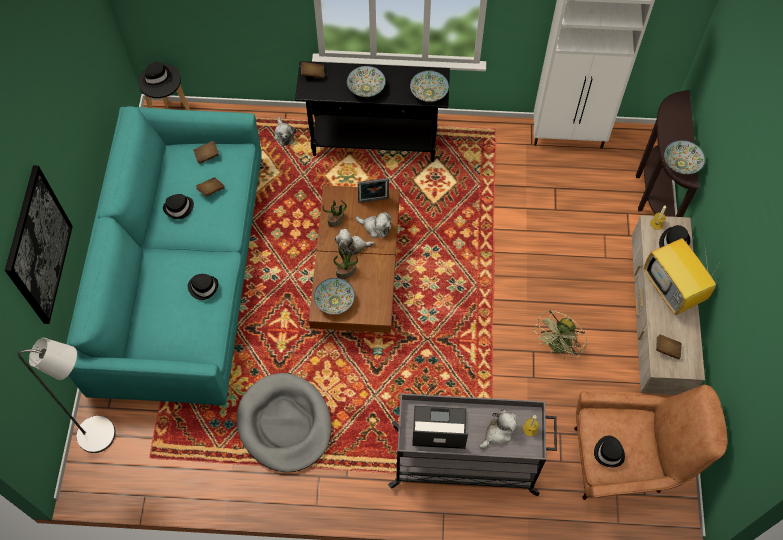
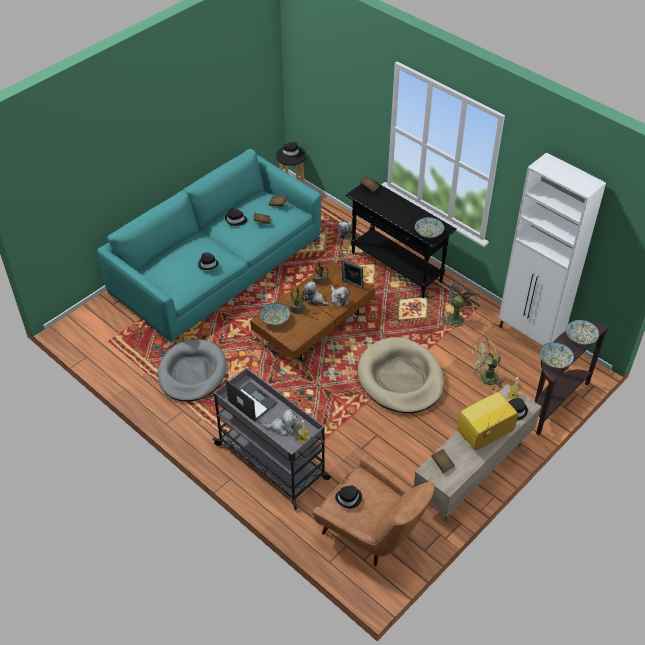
camera: 40 degrees right, 15 degrees down
(38, 246) = (124, 166): picture -> none
(104, 435) = (97, 315): grey floor lamp -> none
(366, 88) = (393, 211): bowl -> bowl (580, 338)
(484, 162) = (456, 317): none -> grey fan
(497, 271) = (400, 378): none -> beige dog bed
(558, 347) = (395, 443): green fan -> green fan (485, 379)
(673, 290) = (484, 436): television -> television turned 45 degrees clockwise

